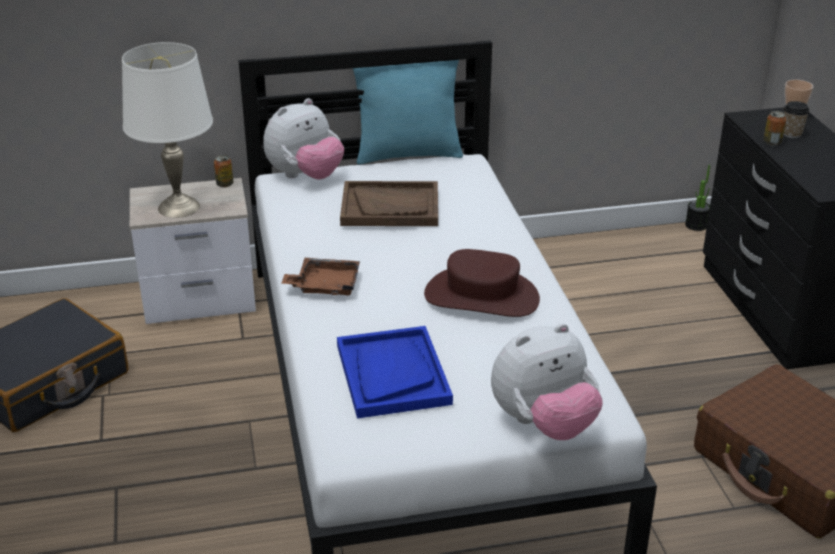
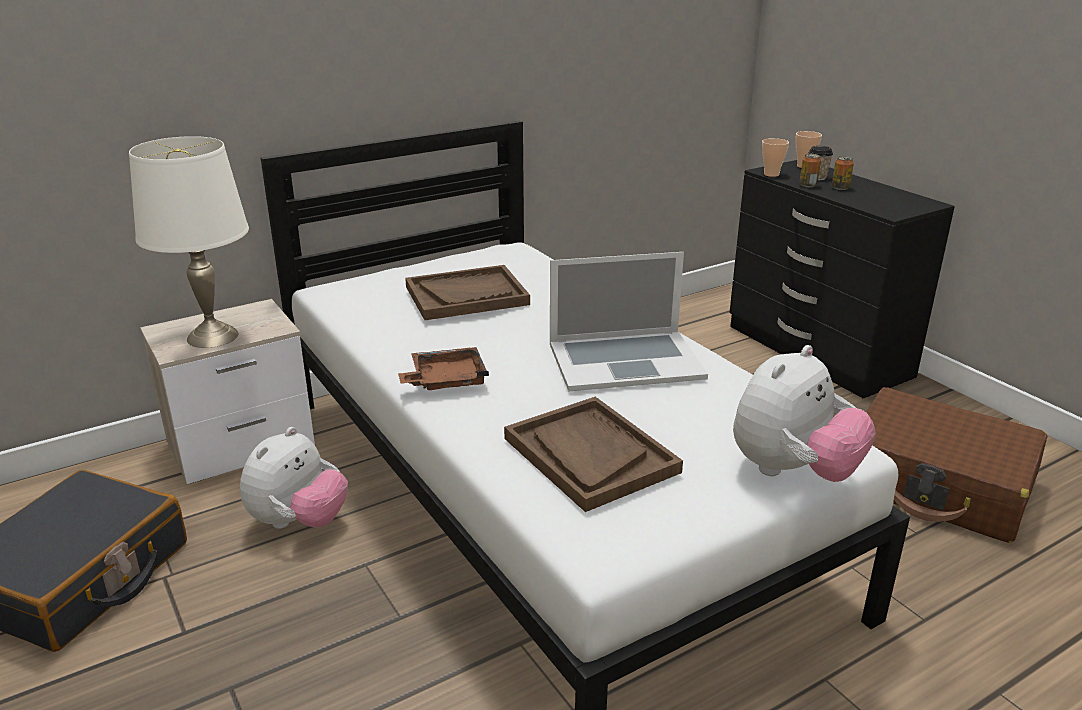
camera: 20 degrees left, 5 degrees down
(225, 184) = (256, 307): can -> can (840, 188)
(305, 176) = (352, 284): plush toy -> plush toy (299, 522)
(392, 374) = (589, 455): blue tray -> brown tray
(408, 155) = (449, 251): turquoise pillow -> none
(482, 296) = (625, 360): brown hat -> laptop
(696, 225) = (700, 295): potted plant -> none
(747, 122) = (771, 174): none -> cup

